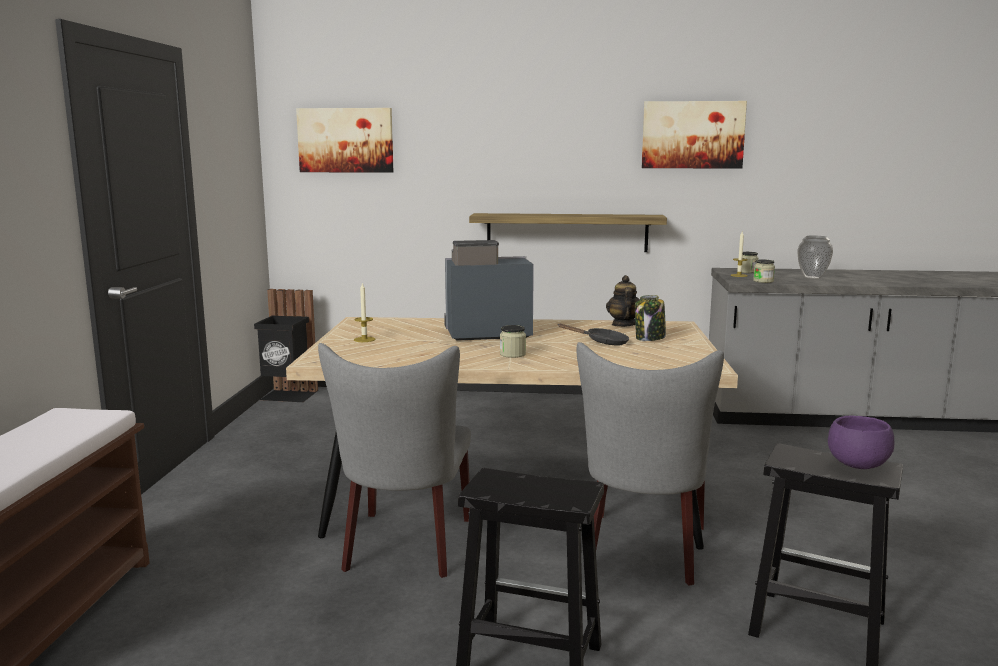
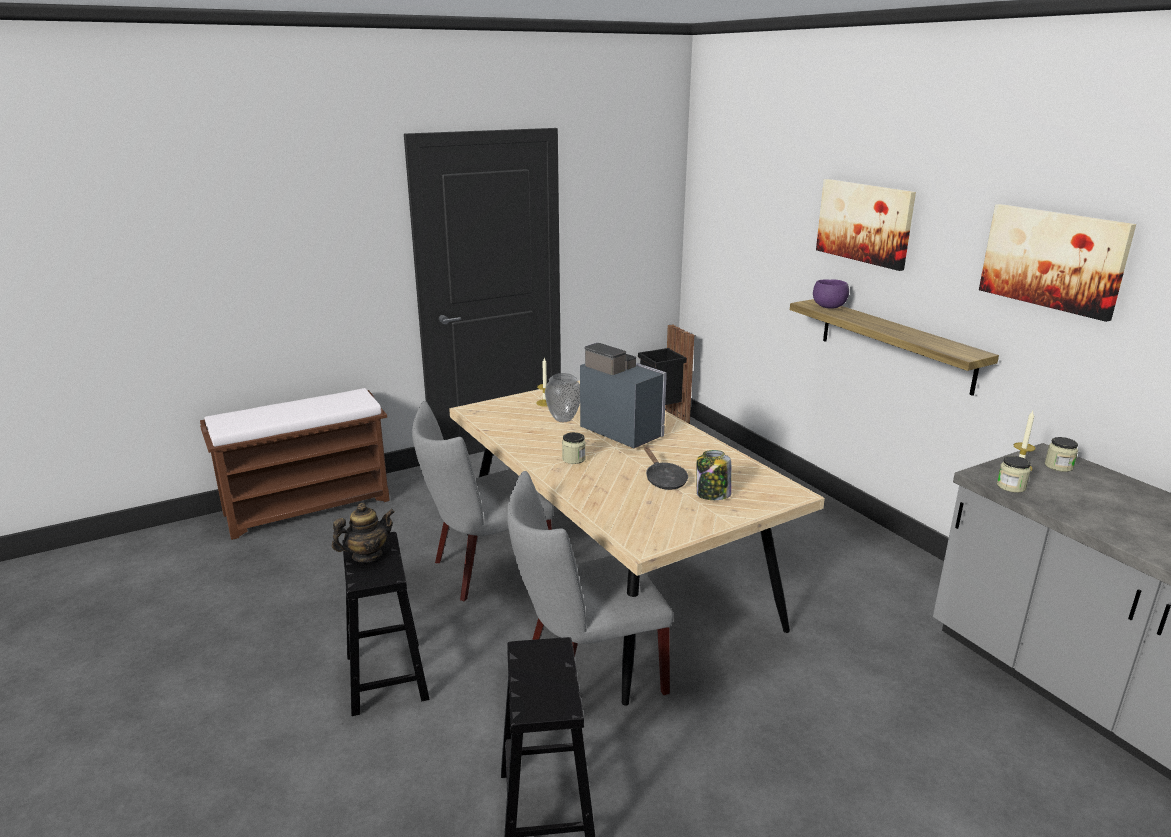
camera: 55 degrees right, 10 degrees up
(346, 140) = (735, 201): picture -> picture (864, 222)
(623, 324) = (747, 471): teapot -> teapot (367, 555)
(813, 278) = (1109, 510): vase -> vase (563, 420)
(857, 466) = (549, 691): purple bowl -> purple bowl (829, 307)

